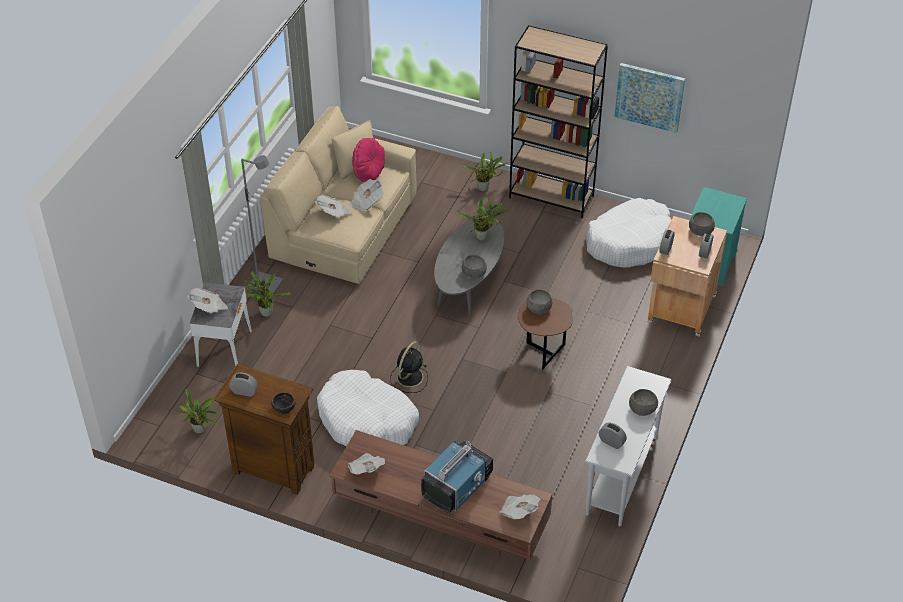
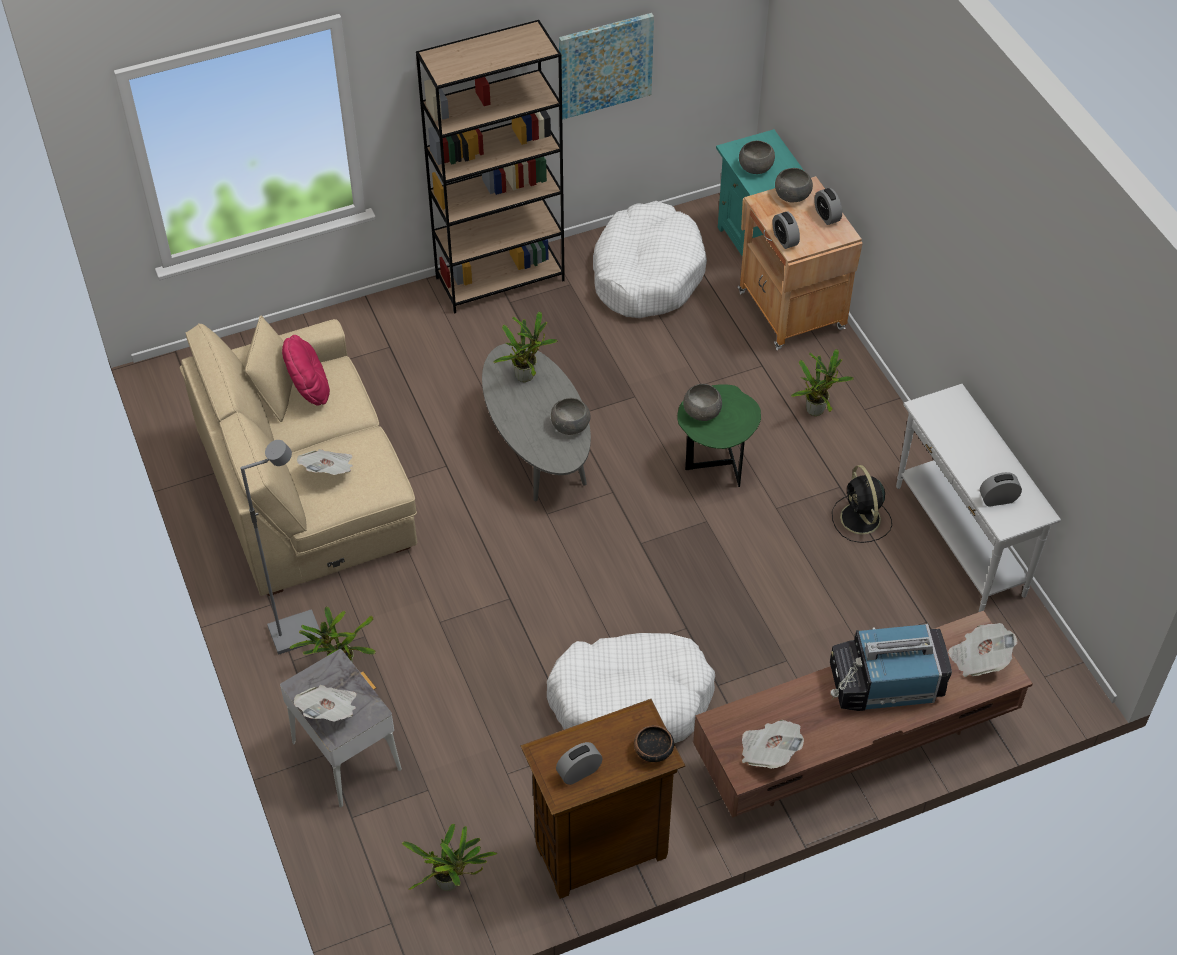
camera: 45 degrees left, 5 degrees up
(366, 202) = (351, 428): newspaper -> none
(409, 378) = (612, 612): black fan -> black fan (861, 520)
(457, 485) = (884, 684): television -> television turned 90 degrees counterclockwise
(484, 188) = (412, 321): potted plant -> potted plant (817, 409)
(543, 352) = (715, 467): brown side table -> green side table
(642, 408) = (978, 438): grey bowl -> grey bowl (755, 167)

